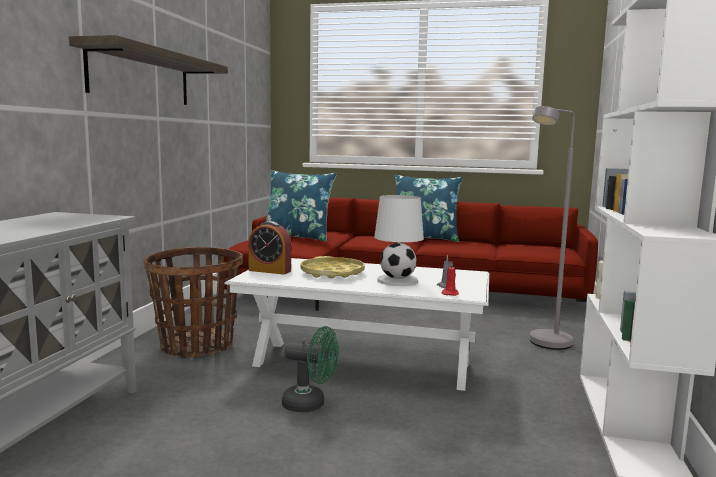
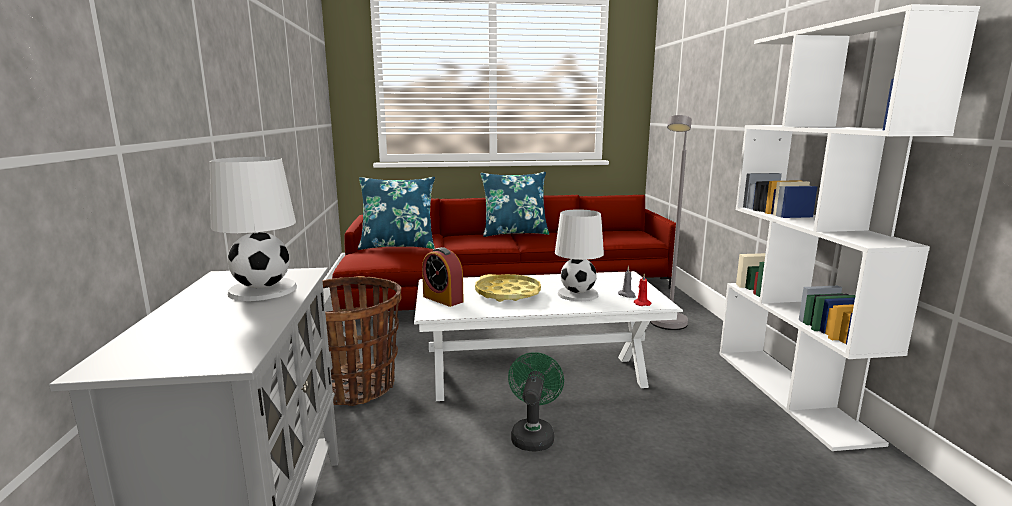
camera: 20 degrees left, 5 degrees up
(63, 221) = (262, 290): none -> white table lamp
(141, 77) = (249, 85): shelf -> none
(270, 270) = (443, 299): alarm clock -> alarm clock turned 45 degrees clockwise
(310, 404) = (533, 434): green fan -> green fan turned 75 degrees counterclockwise

